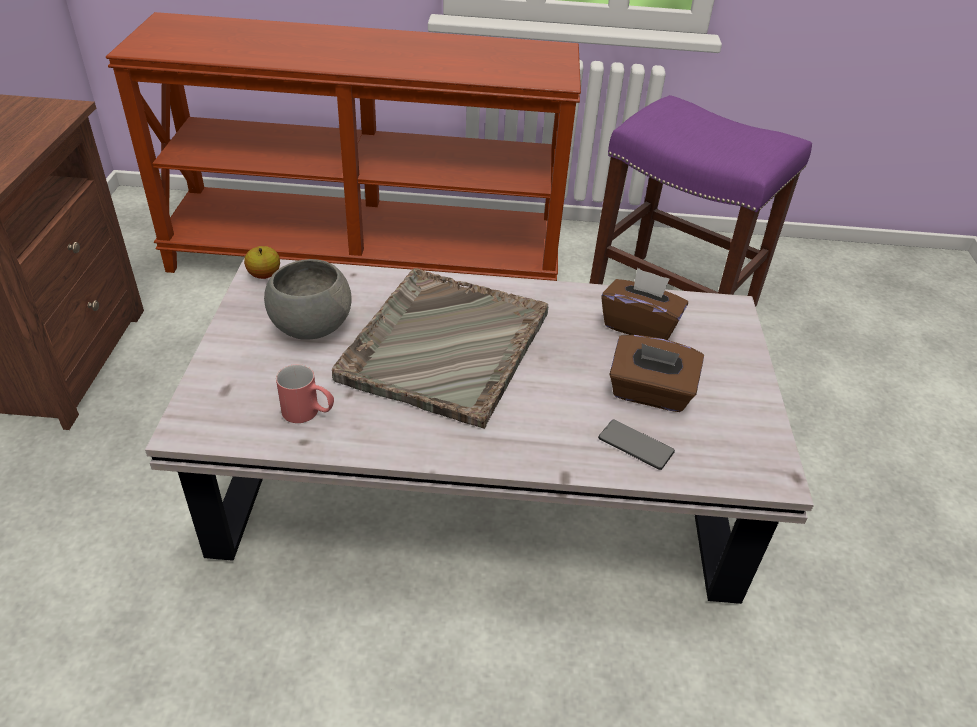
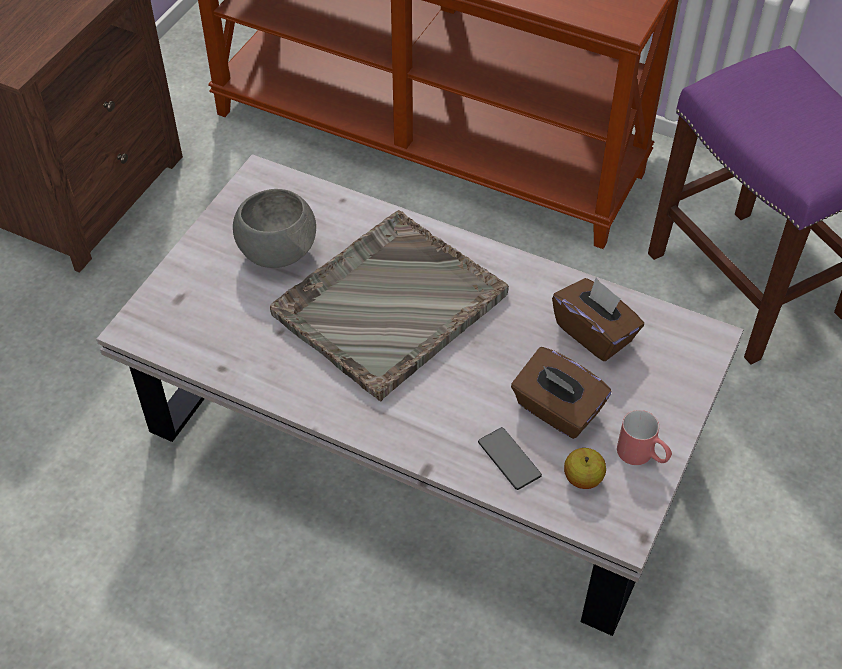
camera: 25 degrees right, 10 degrees up
(264, 275) = (260, 181): apple -> apple (583, 478)
(309, 413) = (237, 342): red mug -> red mug (642, 456)

